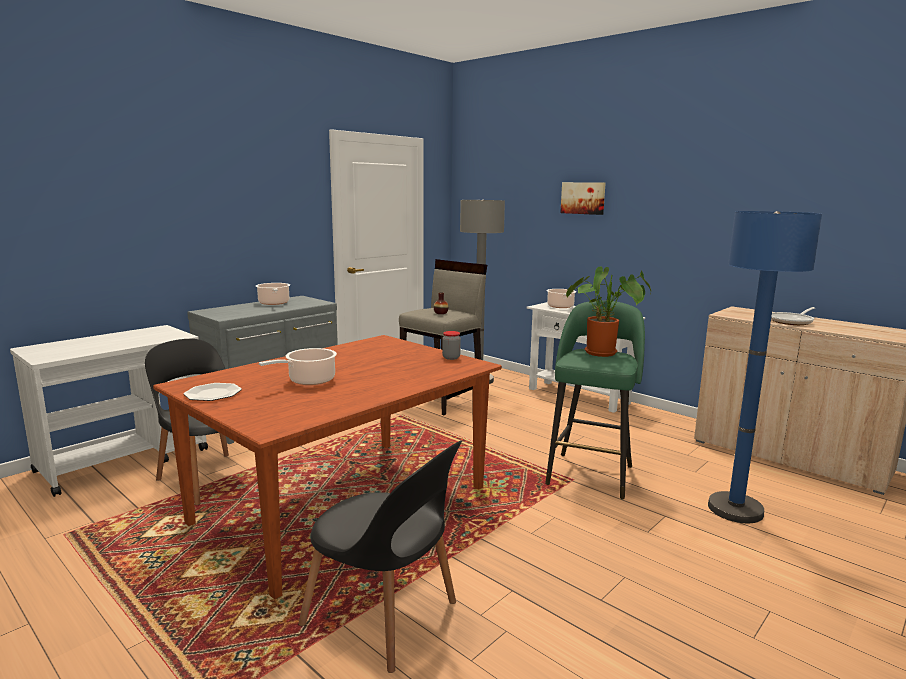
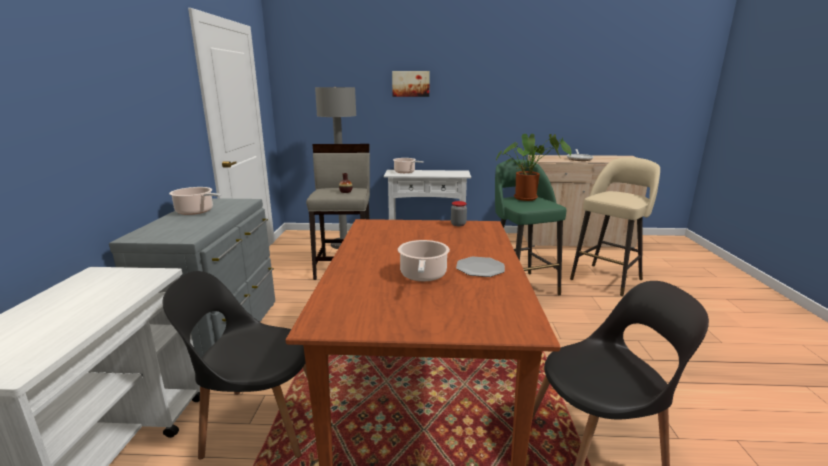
camera: 40 degrees left, 5 degrees up
(213, 393) = (382, 320): plate -> plate (480, 268)
(735, 509) = (607, 279): blue floor lamp -> beige stool

